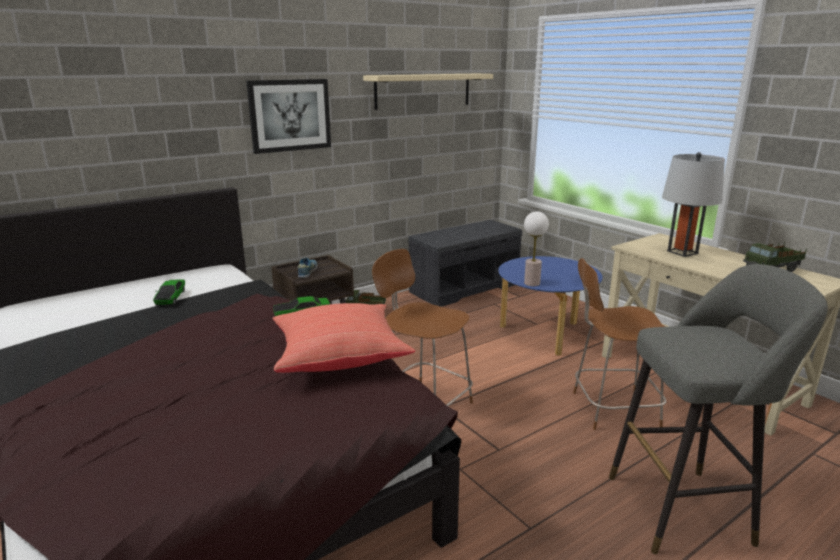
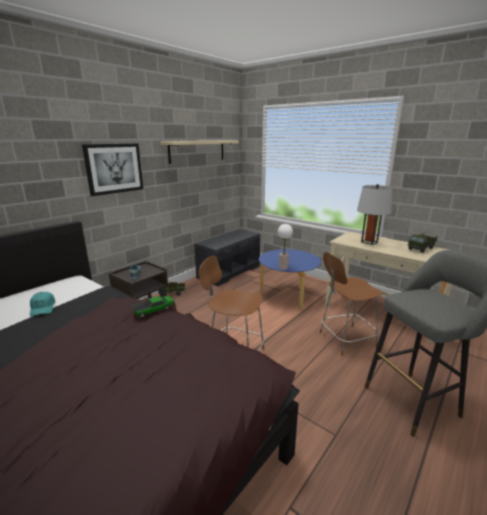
camera: 15 degrees left, 0 degrees up
(171, 298) = (43, 308): toy car -> turquoise cap
(339, 357) = (195, 341): red pillow -> none

